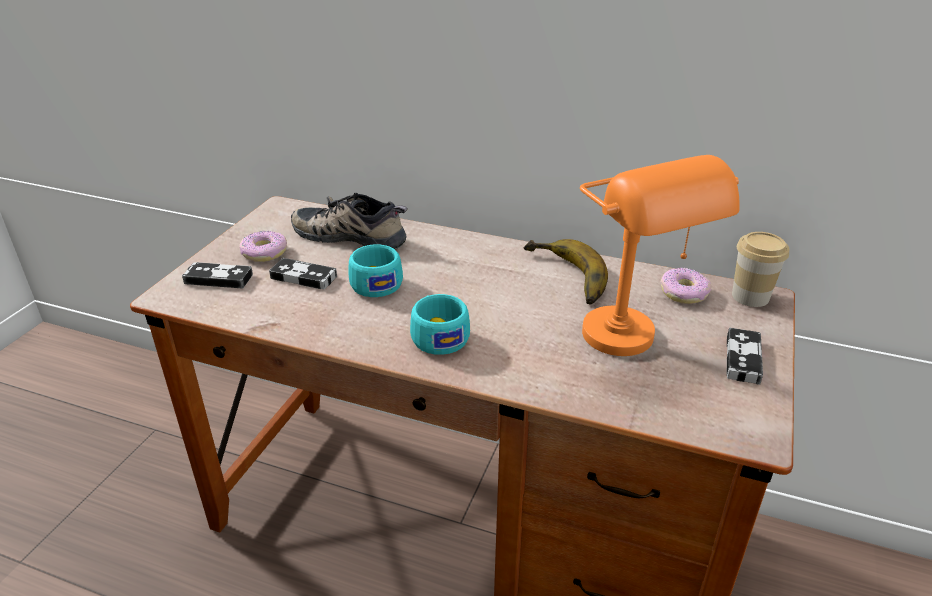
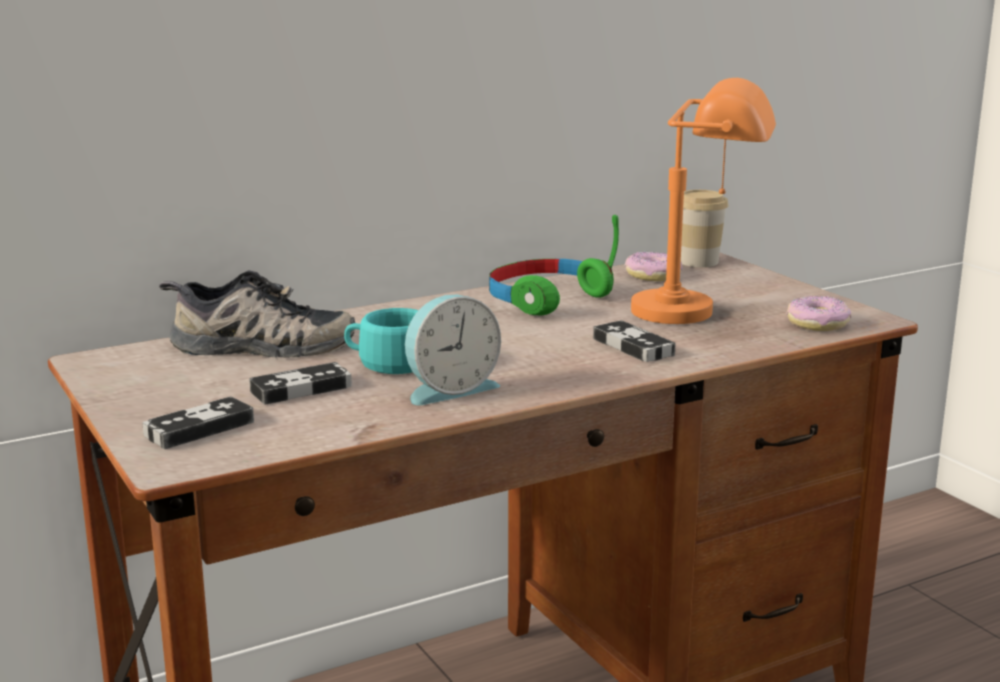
camera: 50 degrees left, 15 degrees down
(264, 253) = (193, 393): donut -> donut (818, 323)
(352, 235) = (260, 347): shoe -> shoe turned 150 degrees counterclockwise
(357, 320) = (449, 389): none -> alarm clock
(438, 335) = (546, 366): turquoise cup -> none
(563, 278) = (546, 299): banana -> green headphones
(742, 359) = (775, 291): game controller -> game controller (633, 347)

